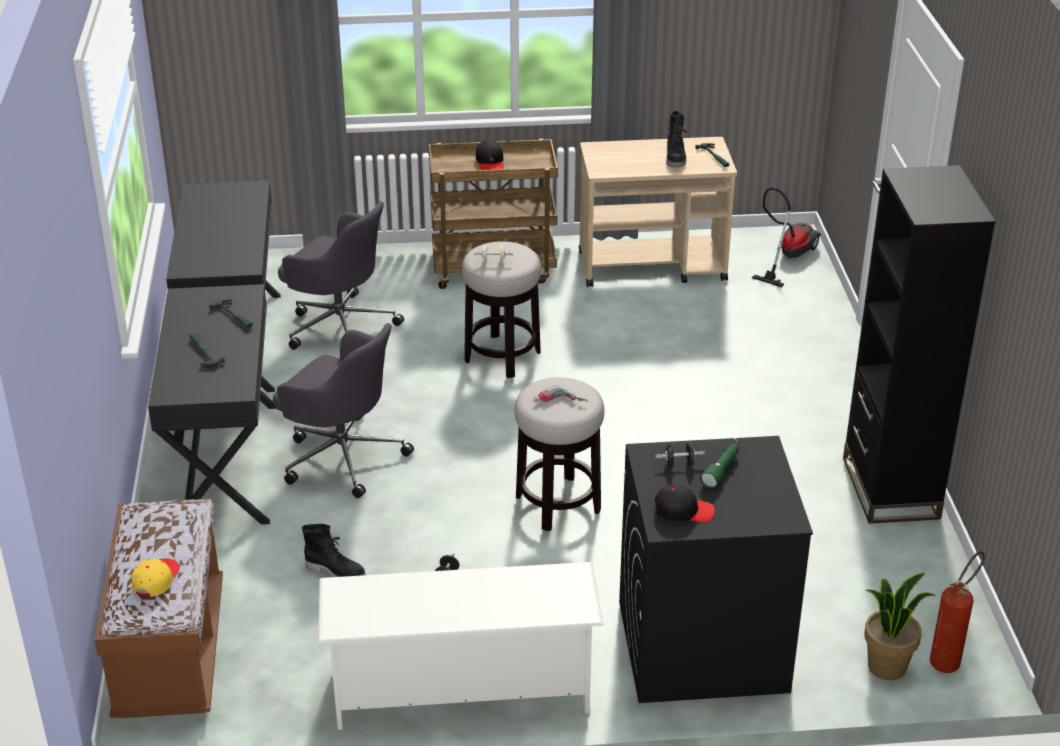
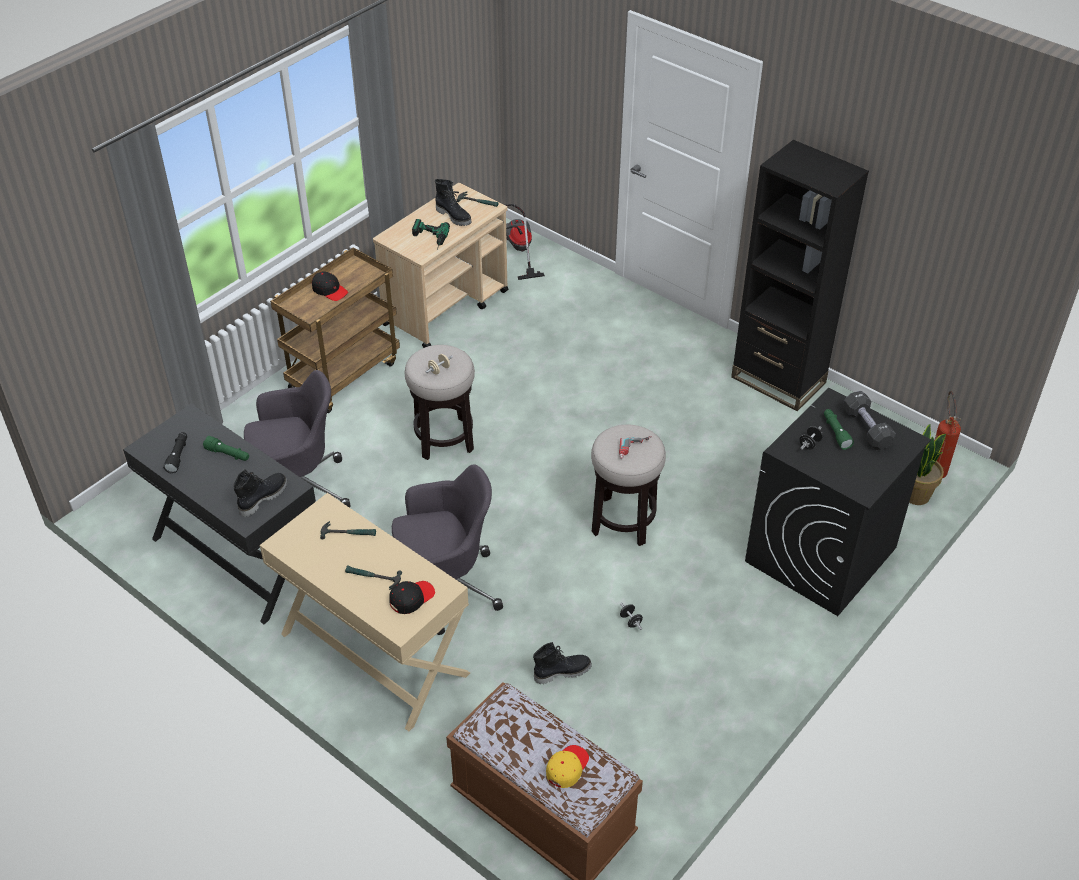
camera: 45 degrees left, 10 degrees up
(156, 579) = (567, 767): yellow cap -> yellow cap turned 60 degrees clockwise
(208, 206) = (178, 456): none -> black flashlight
(217, 262) = (262, 498): none -> black boot
(224, 464) = (373, 654): black desk -> beige desk
(240, 224) = (228, 454): none -> green flashlight
(461, 689) = (741, 687): white shoe rack -> none
(626, 163) = (429, 239): none -> power drill
(683, 511) = (856, 474): black cap -> black cap (411, 598)
(758, 486) = (866, 429): none -> black dumbbell

